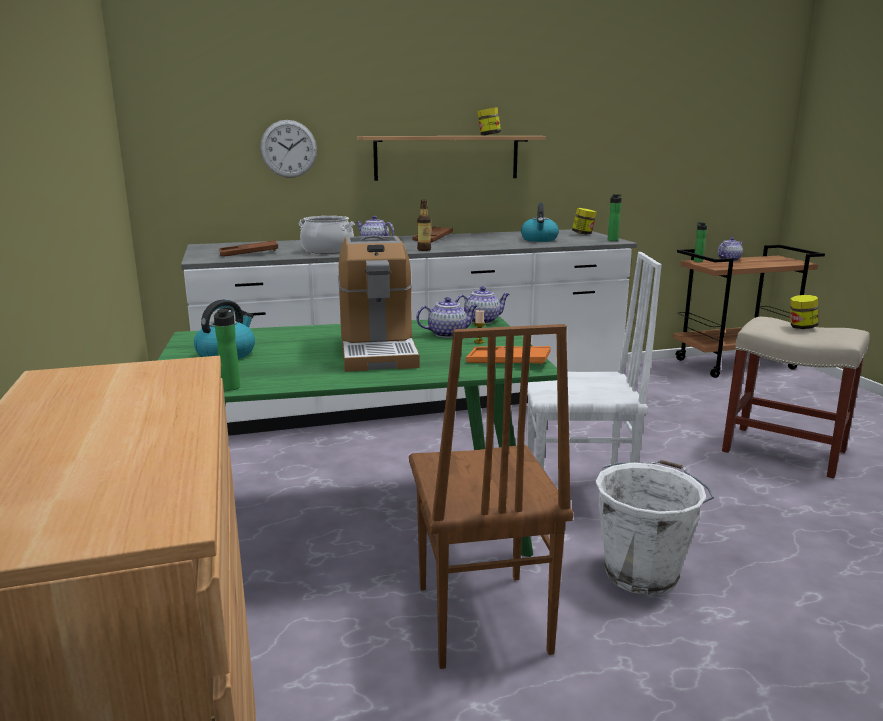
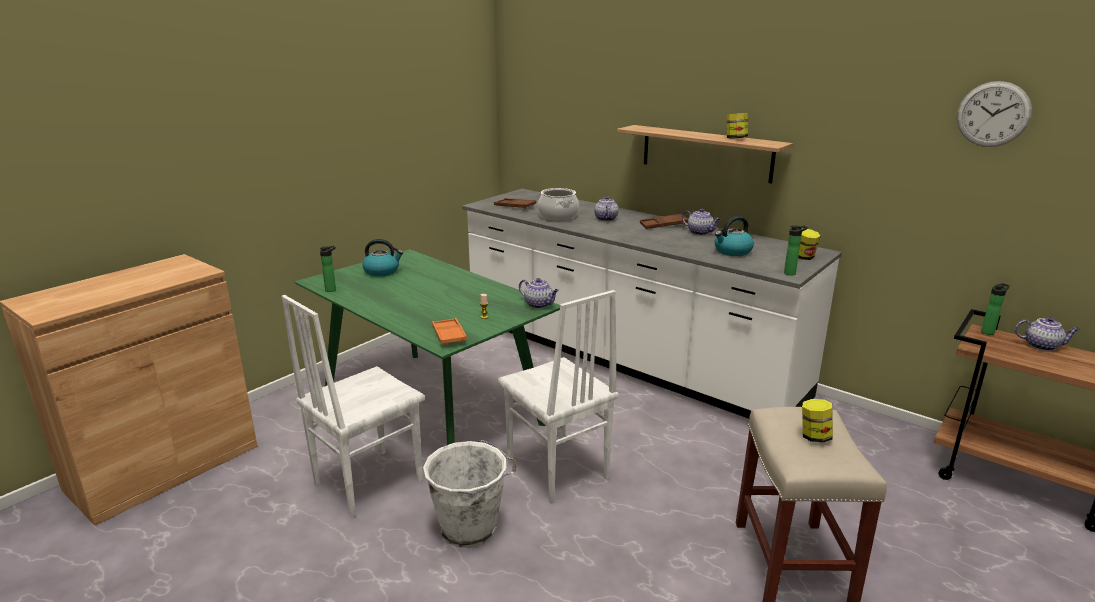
camera: 55 degrees right, 5 degrees up
(288, 149) = (587, 129): wall clock -> wall clock (993, 114)
(377, 350) = (430, 298): coffee machine -> none
(424, 250) = (608, 234): bottle -> none
(448, 334) = (491, 304): teapot -> teapot (700, 232)
(480, 619) = (367, 482): brown chair -> white chair

